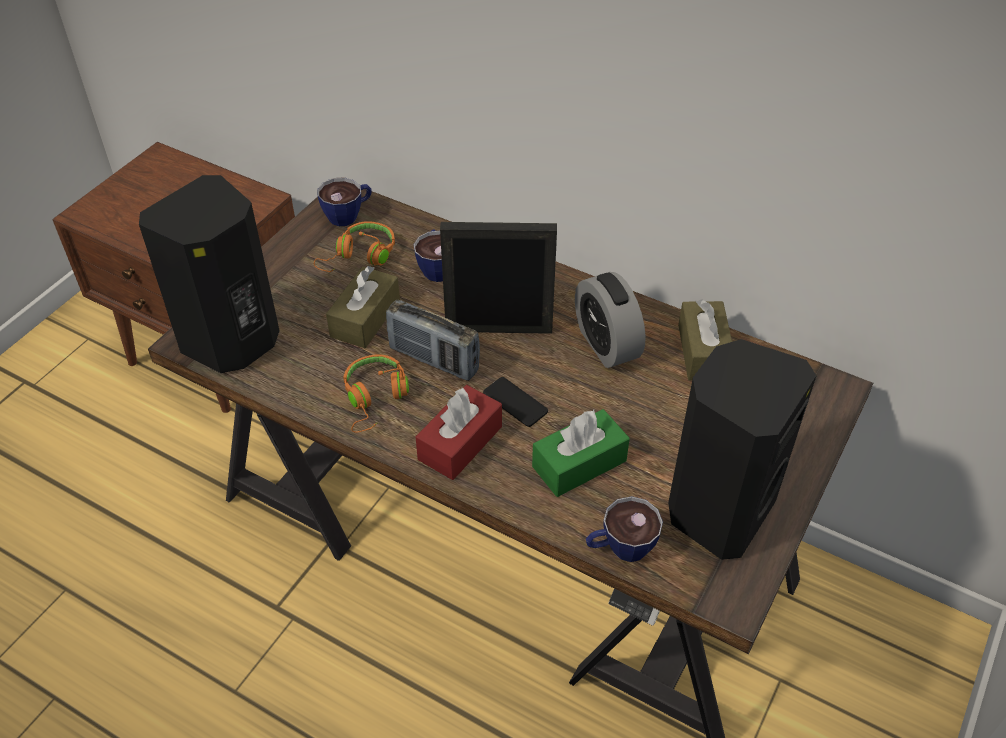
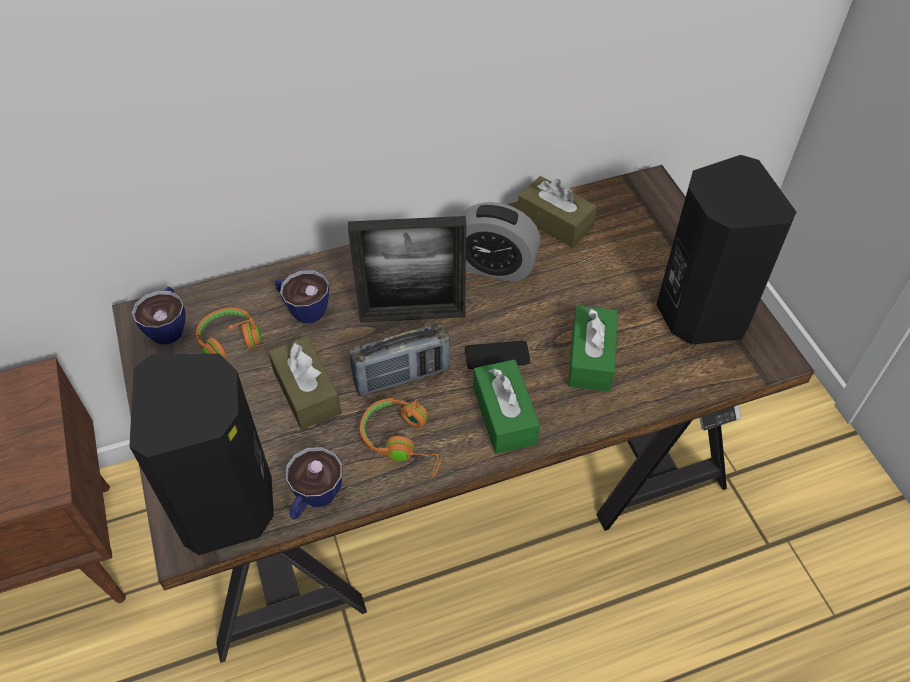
camera: 50 degrees left, 5 degrees up
(460, 443) = (504, 415): red tissue box -> green tissue box
(499, 328) = (412, 315): picture frame -> picture frame turned 135 degrees counterclockwise
(620, 548) = (685, 386): cup -> cup (314, 499)

